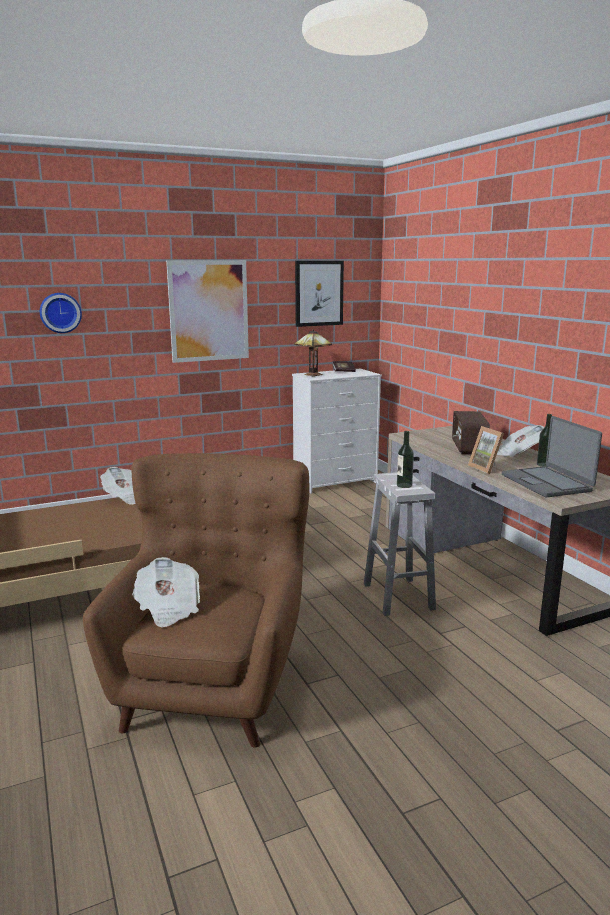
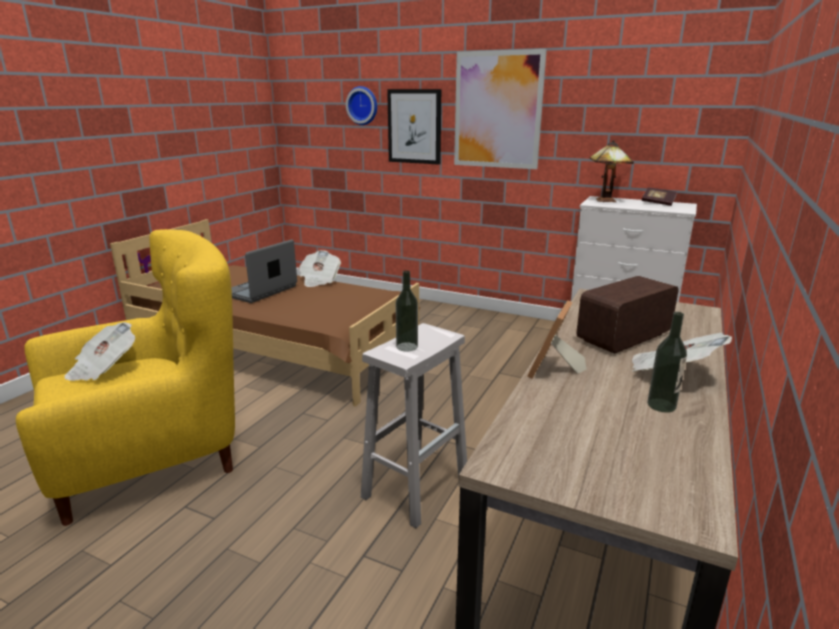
camera: 50 degrees right, 5 degrees up
(213, 683) = (153, 458): brown armchair -> yellow armchair
(319, 293) = (645, 93): picture -> picture (414, 126)
(547, 483) = (569, 430): laptop -> laptop (260, 291)

